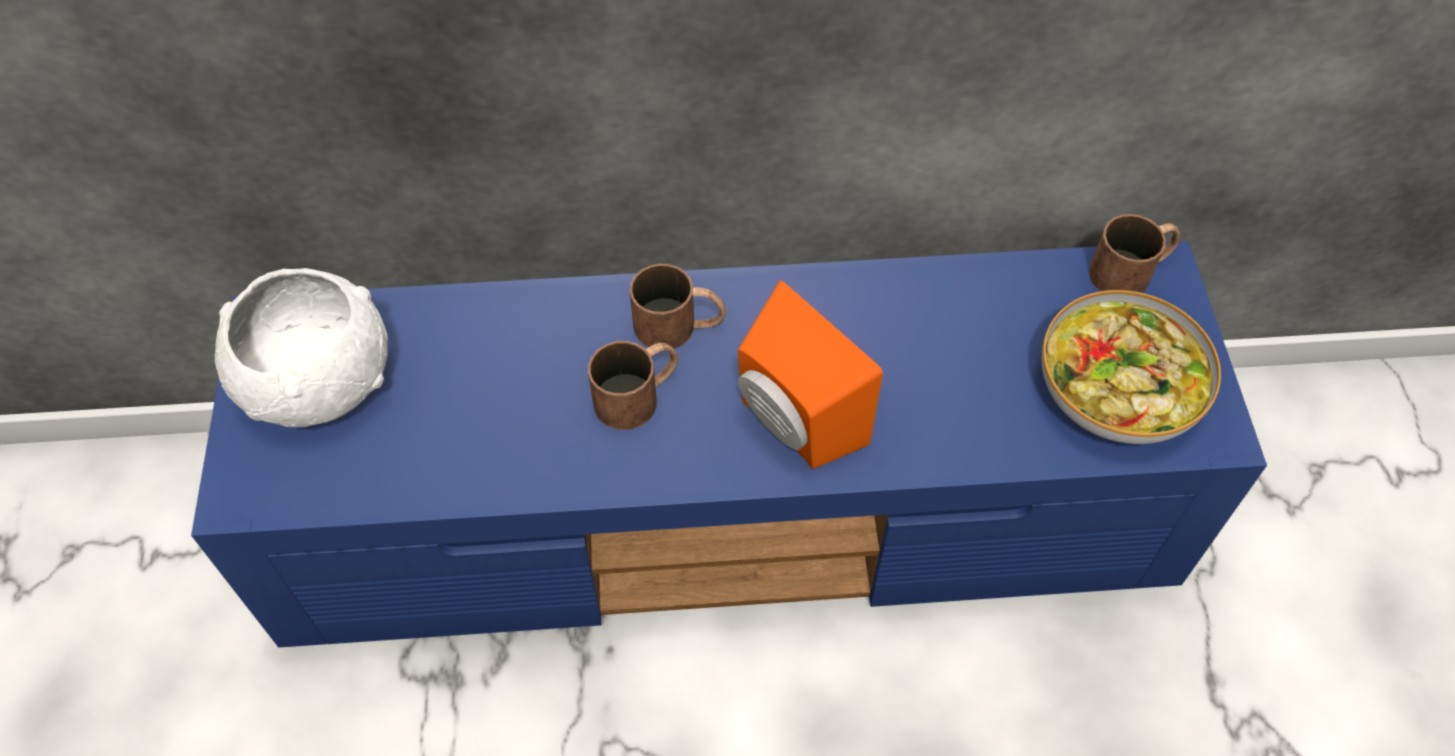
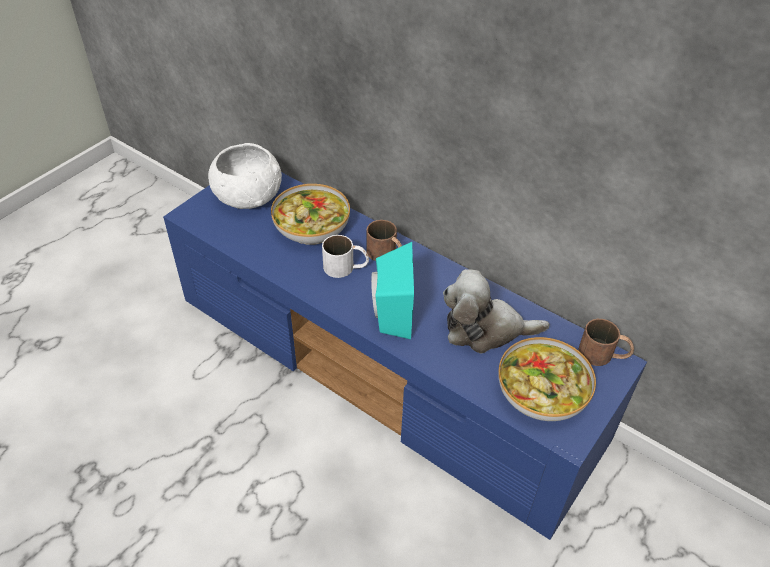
camera: 40 degrees right, 10 degrees down
(502, 359) = (312, 227): none -> bowl
(638, 394) = (346, 267): brown mug -> white mug
(792, 424) = (390, 313): orange speaker -> turquoise speaker
(950, 346) = (485, 329): none -> plush toy

